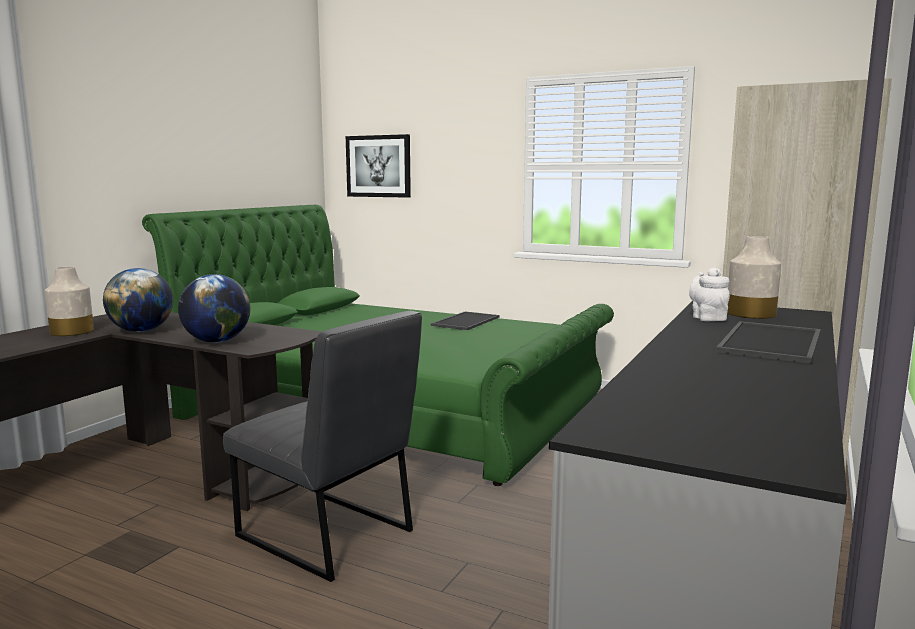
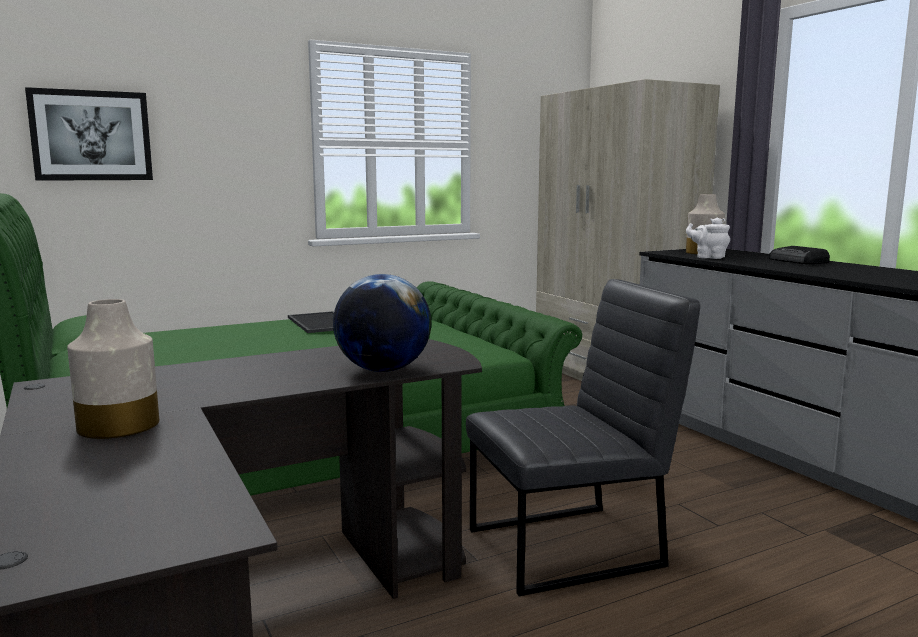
camera: 55 degrees left, 0 degrees up
(141, 331) = (225, 392): globe -> none
(773, 343) = (798, 261): tray -> radio

